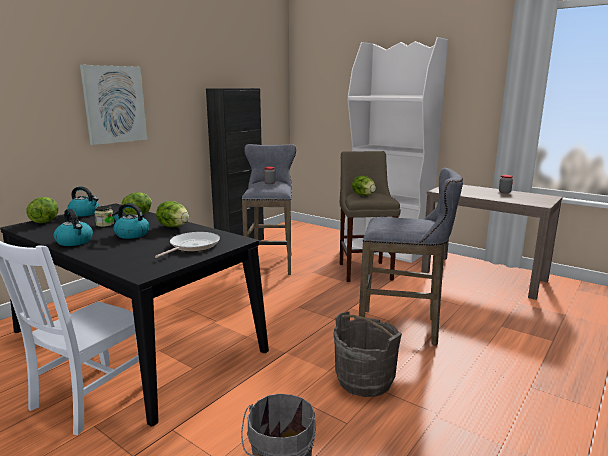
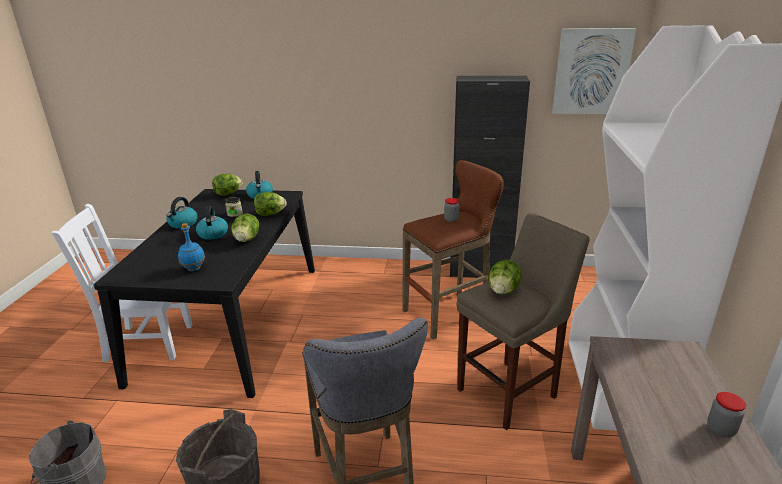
camera: 60 degrees right, 10 degrees up
(114, 104) = (335, 91): picture -> picture (591, 71)
(192, 246) = (194, 268): frying pan -> blue bottle
(270, 263) = (450, 313): grey stool -> brown stool

